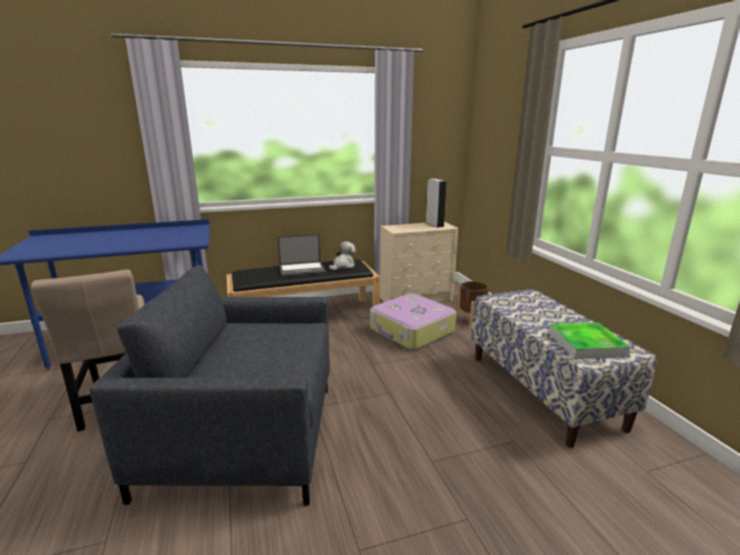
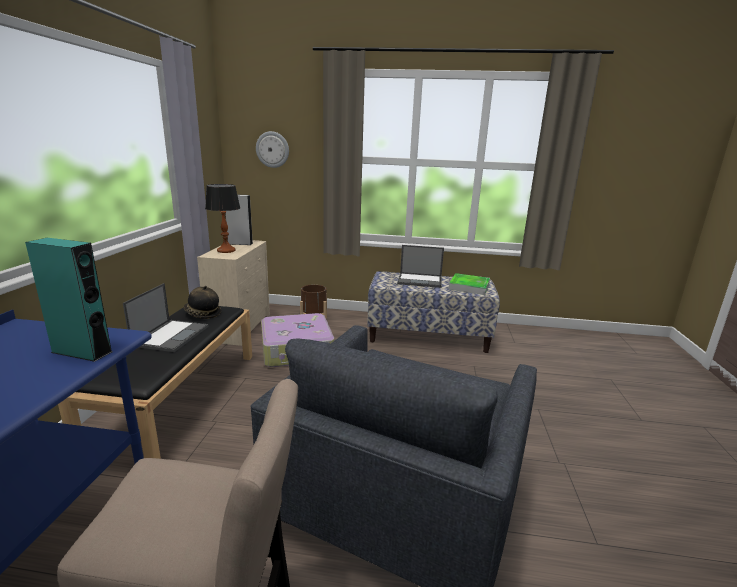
camera: 65 degrees left, 0 degrees up
(175, 241) = (82, 352): none -> turquoise speaker
(343, 266) = (202, 314): plush toy -> hat
(409, 226) = (226, 250): none -> table lamp
(494, 138) = (272, 149): none -> wall clock
(548, 313) = (420, 280): none -> laptop

